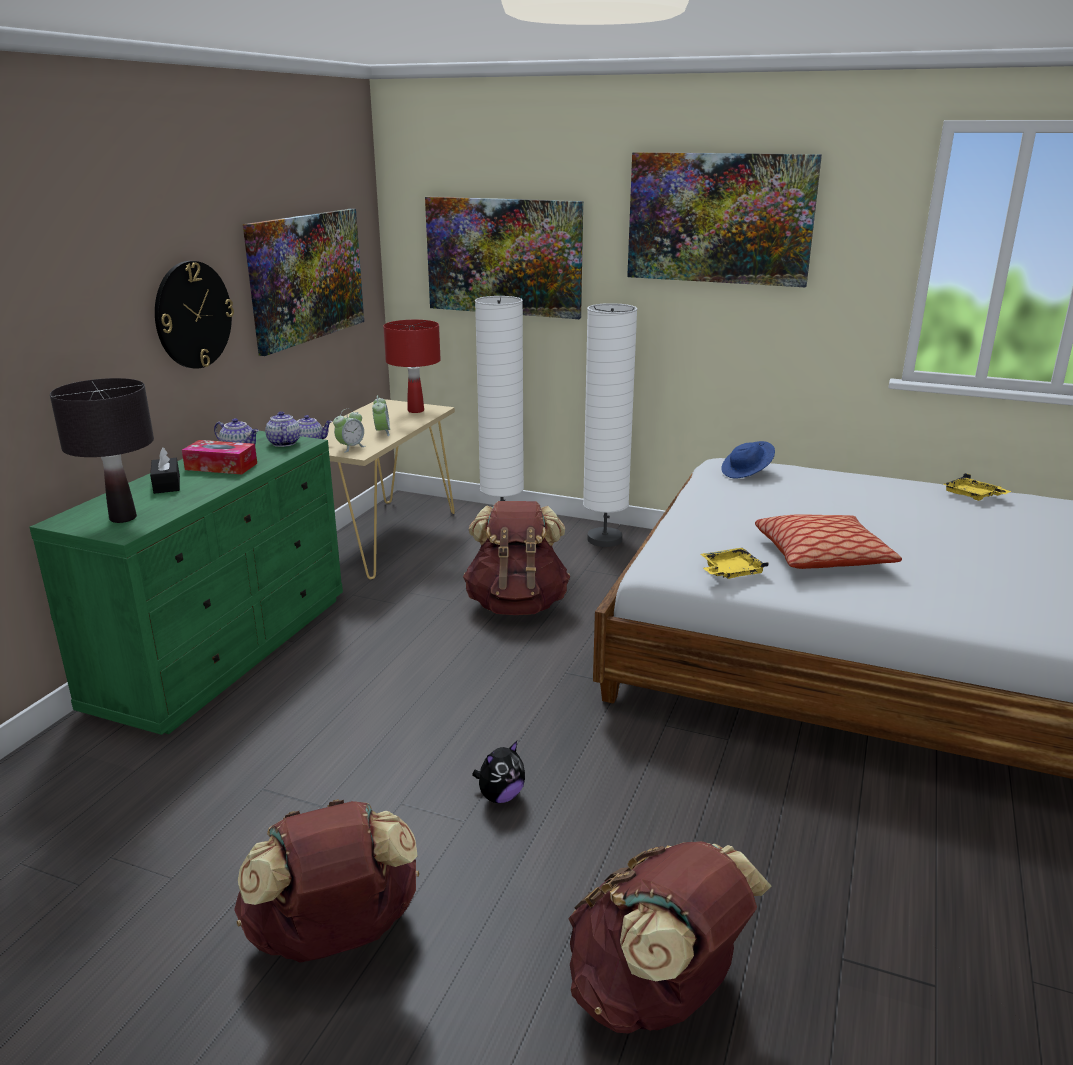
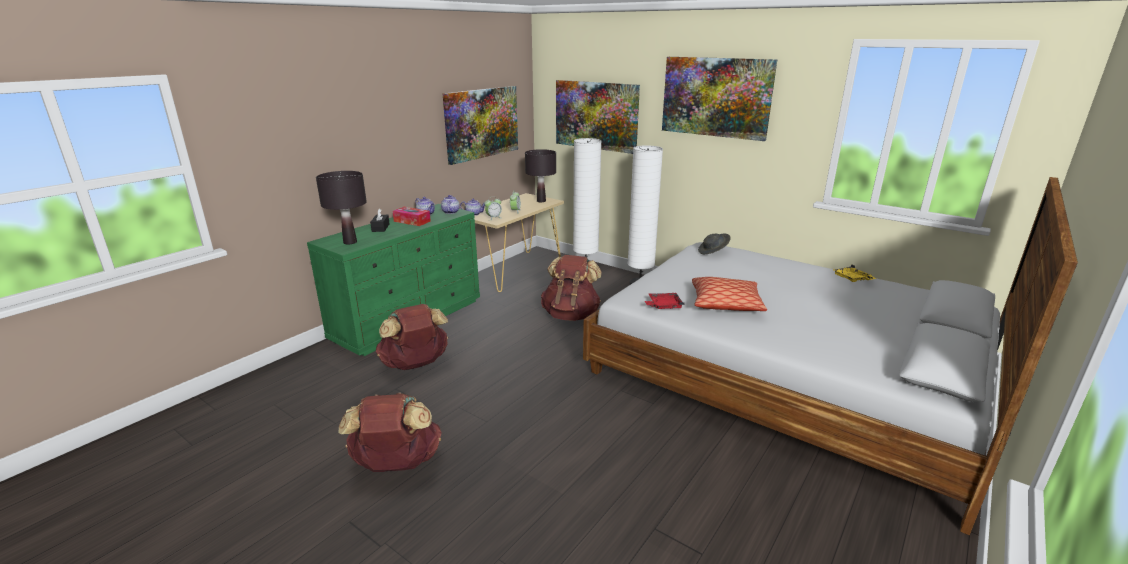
camera: 15 degrees right, 0 degrees up
(193, 315) = (409, 140): wall clock -> none
(416, 411) = (541, 201): red table lamp -> black table lamp
(500, 796) = (511, 412): plush toy -> none
(655, 994) = (541, 524): brown backpack -> brown backpack (415, 364)
(730, 572) = (663, 306): yellow tray -> red tray
(747, 473) = (713, 252): blue hat -> grey hat

